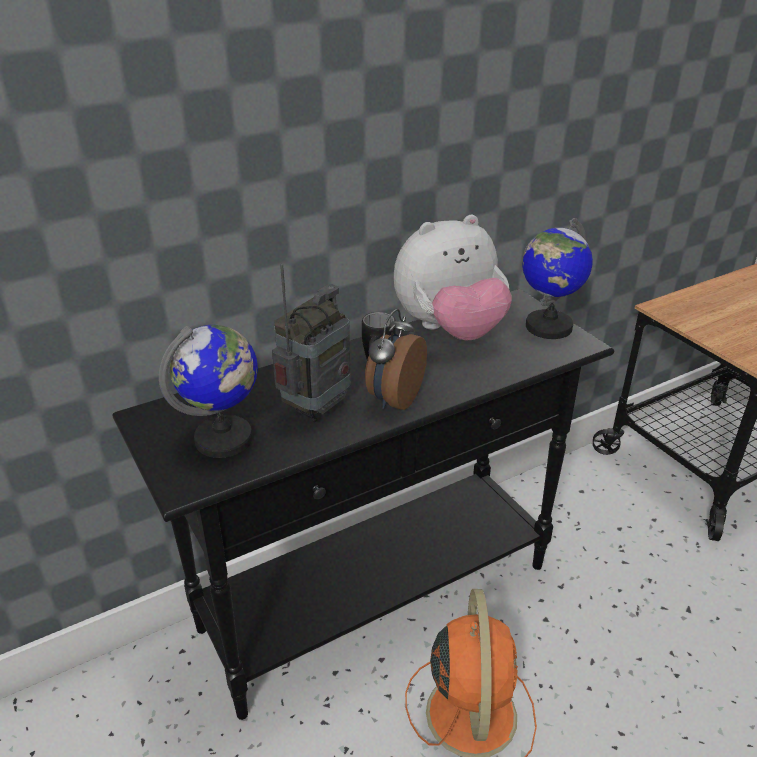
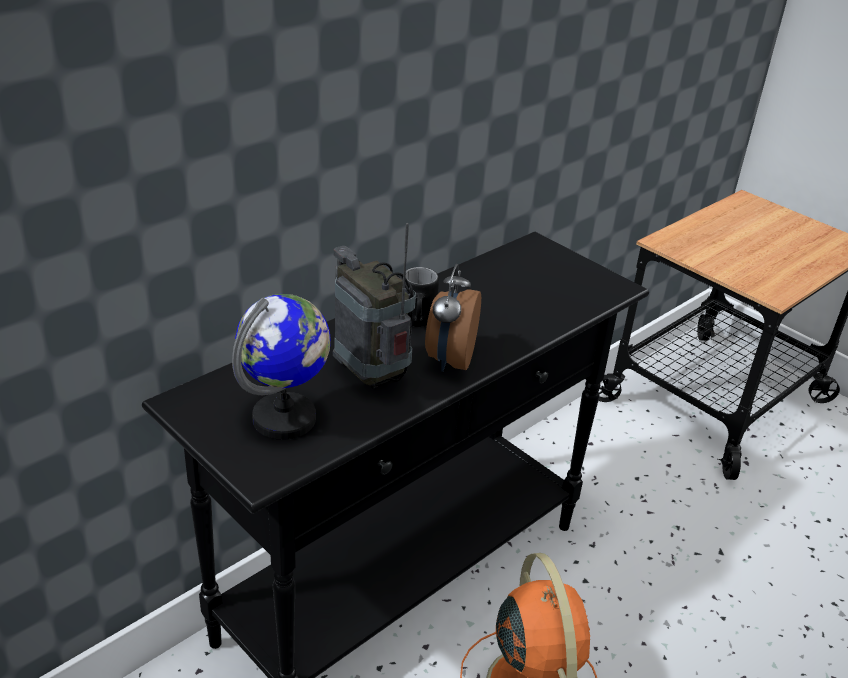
camera: 15 degrees left, 0 degrees up
(316, 408) = (371, 376): radio -> radio turned 60 degrees counterclockwise
(450, 330) = (480, 281): plush toy -> none
(548, 327) = (578, 271): globe -> none

